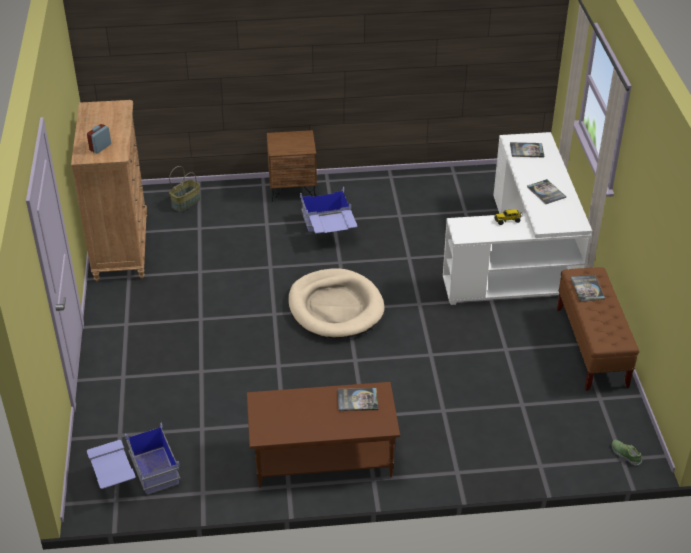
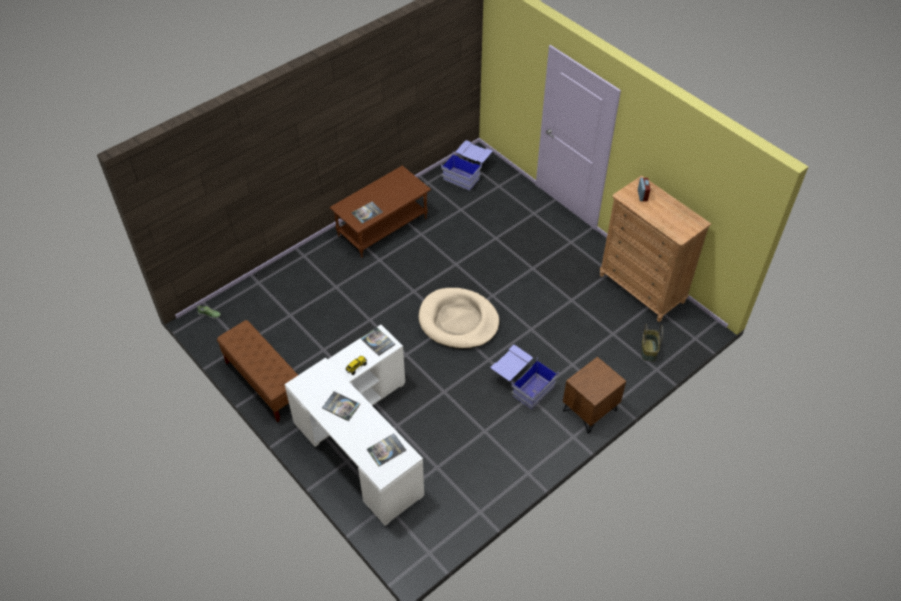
camera: 145 degrees right, 10 degrees up
(587, 288) = (274, 368): book -> book (377, 341)

